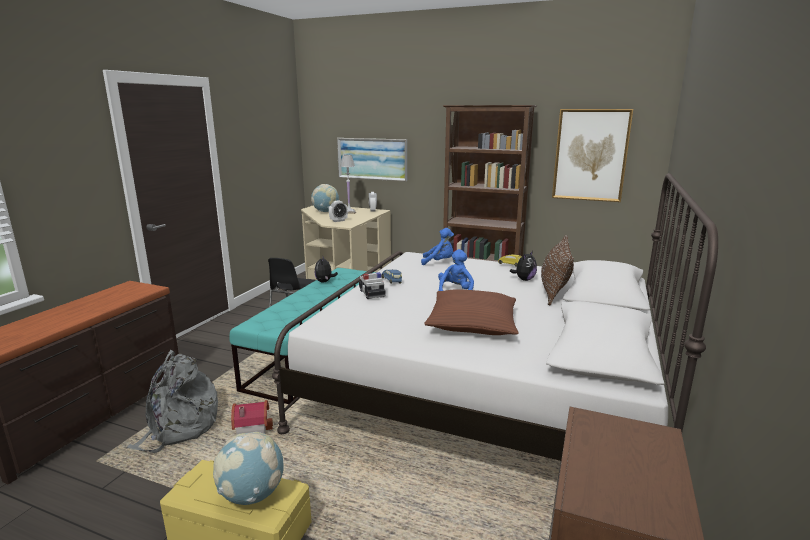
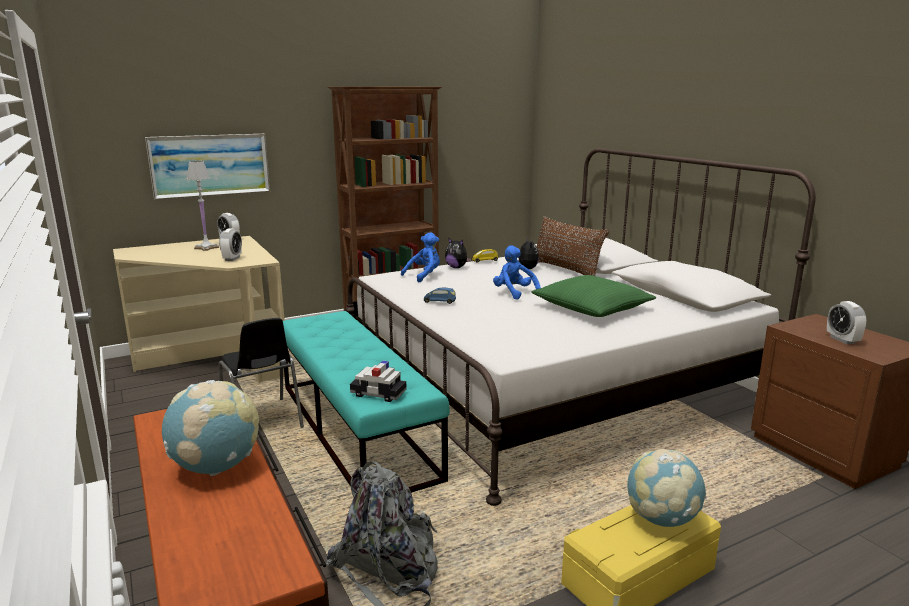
camera: 50 degrees left, 0 degrees up
(251, 429) = (462, 520): toy house -> none
(325, 212) = (170, 254): globe -> globe (216, 467)
(325, 282) = (317, 337): plush toy -> plush toy (457, 267)
(372, 293) = (458, 317): toy car -> toy car (378, 393)
(472, 323) = (591, 308): brown pillow -> green pillow
(590, 155) = (473, 139): picture -> none
(605, 463) = (842, 340): none -> alarm clock

